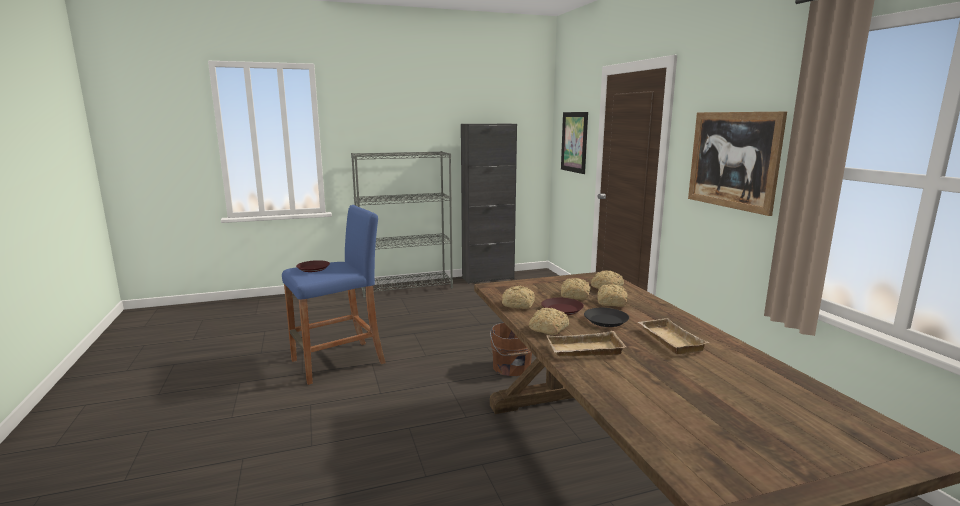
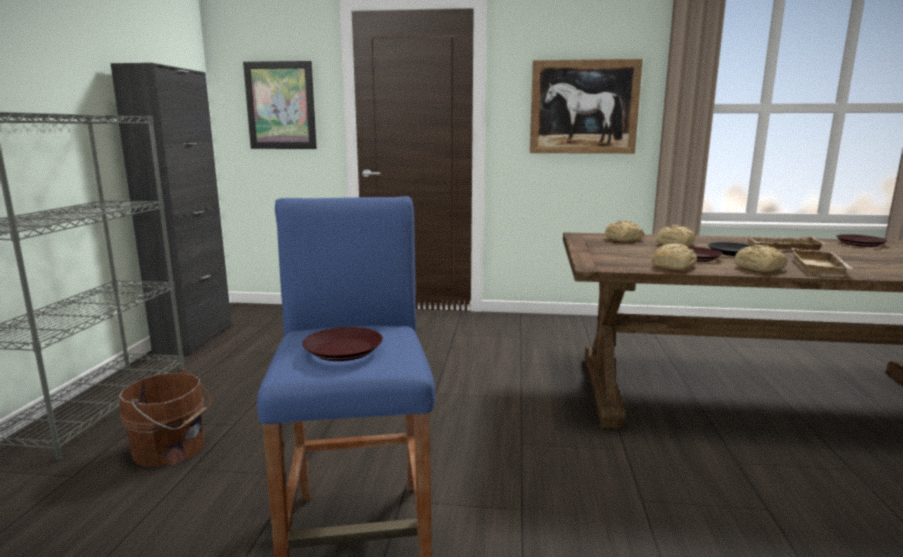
camera: 65 degrees left, 0 degrees up
(512, 368) = (511, 392): brown bucket -> brown bucket (172, 450)
(574, 296) = (648, 249): bread -> none
(777, 380) = (859, 243): none -> brown plate

